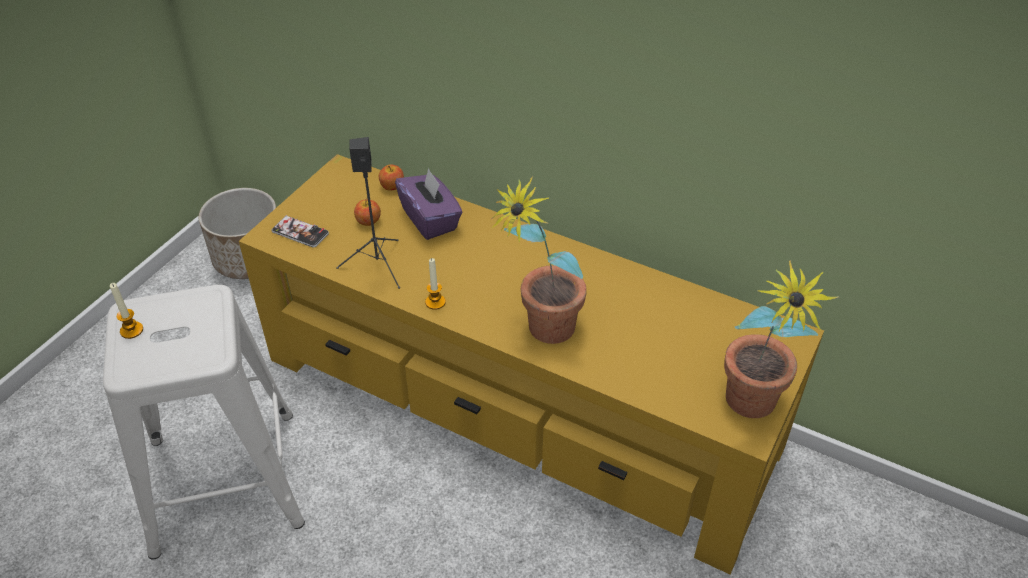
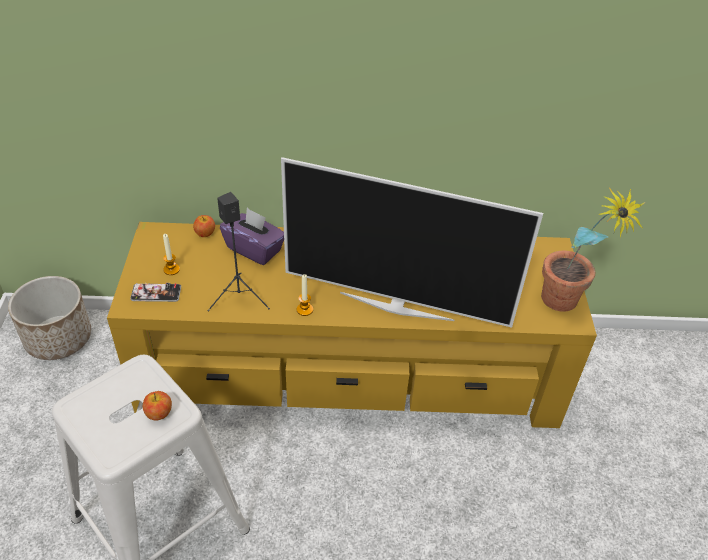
camera: 30 degrees left, 0 degrees up
(131, 330) = (90, 421): candle -> candle (171, 269)
(368, 221) = (206, 266): apple -> apple (159, 413)
(540, 334) = (396, 305): potted plant -> television

